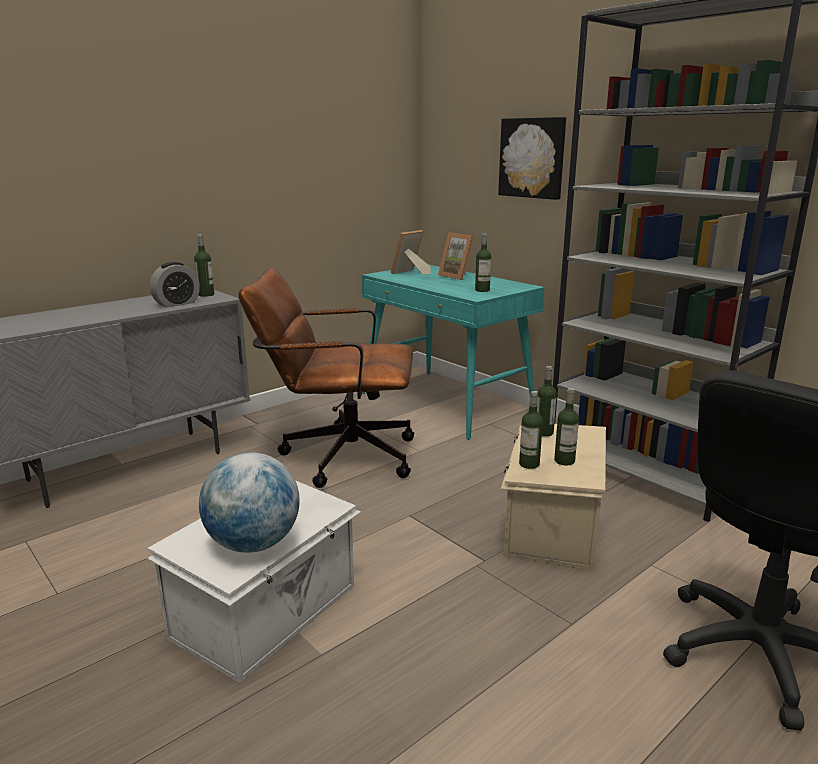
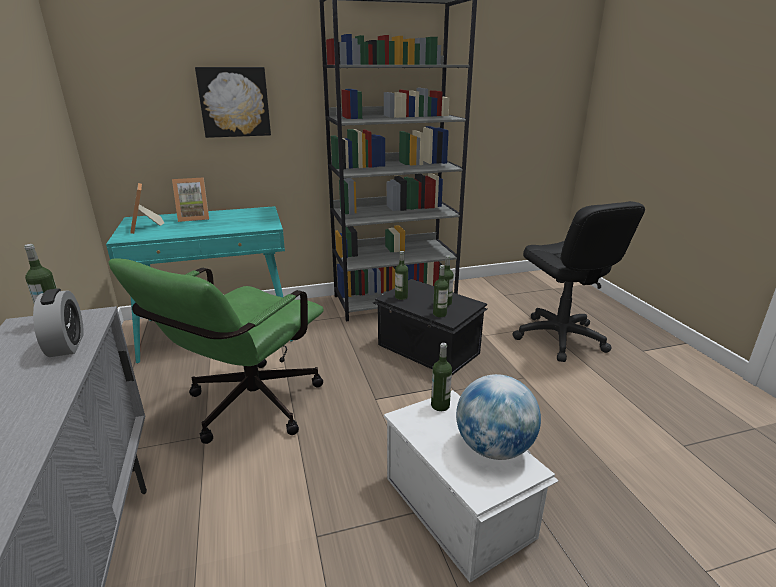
camera: 65 degrees left, 5 degrees up
(337, 455) = (245, 409): brown office chair -> green office chair
(482, 290) = (253, 221): bottle -> bottle (440, 405)
(550, 525) = (428, 350): beige storage box -> black storage box

